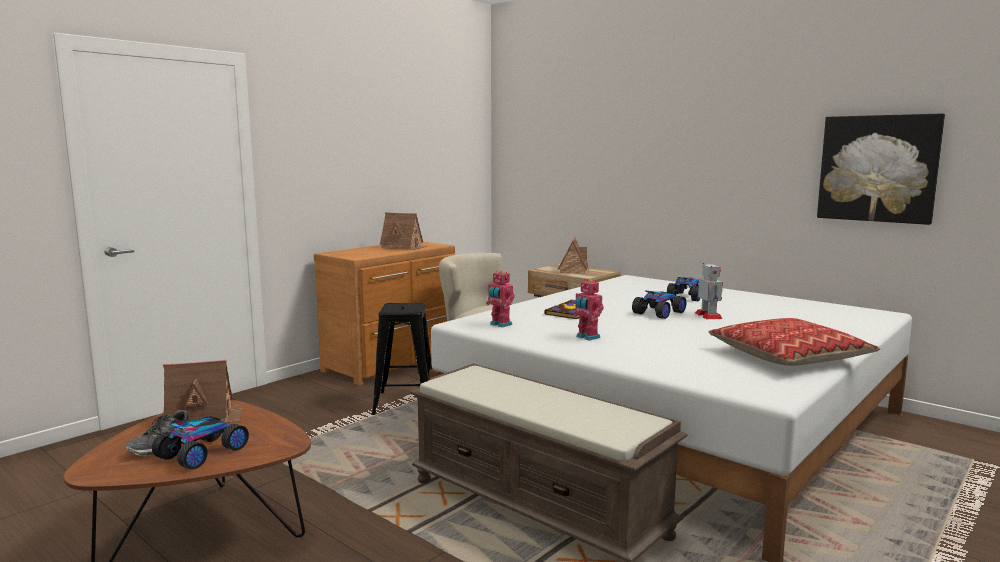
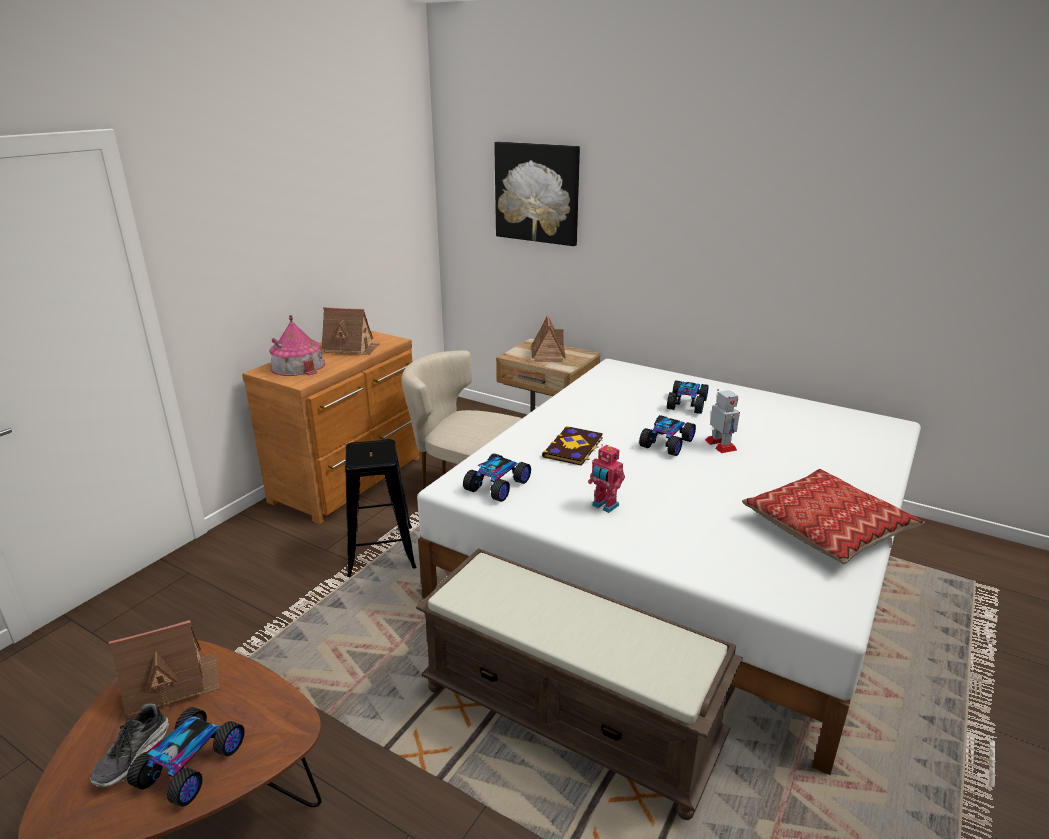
camera: 10 degrees left, 15 degrees up
(358, 252) = (298, 365): none -> toy house
(500, 325) = (498, 486): toy robot -> toy car
(878, 168) = (902, 265): picture -> picture (537, 193)

